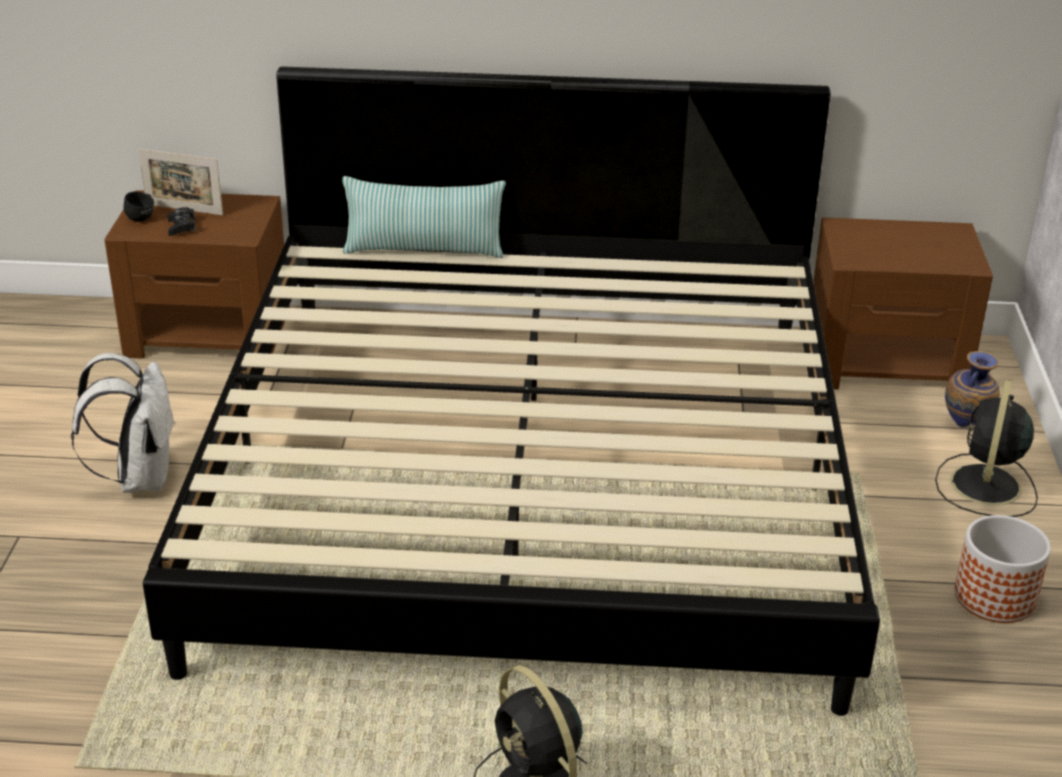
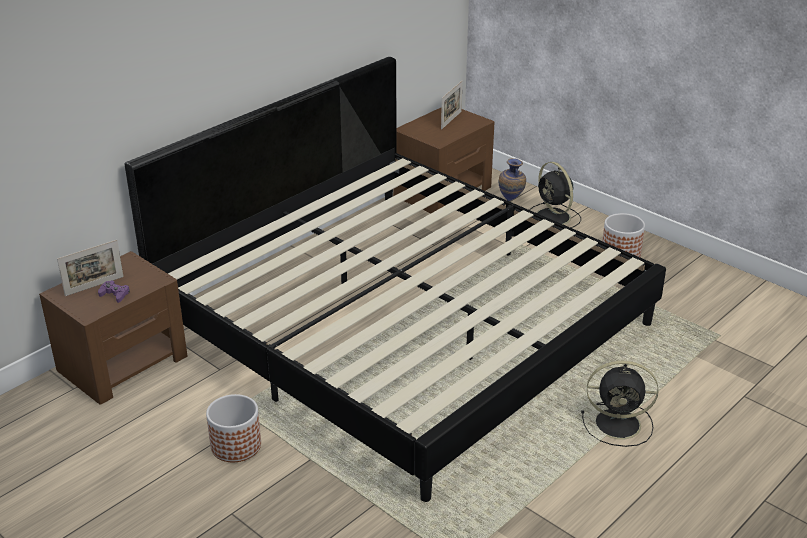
camera: 50 degrees left, 0 degrees up
(140, 478) = (235, 446): white backpack -> planter
(143, 217) = (80, 303): black mug -> none
(182, 227) = (115, 294): black game controller -> purple game controller
(424, 250) = (232, 241): pillow -> none
(929, 244) = (451, 120): none -> picture frame

